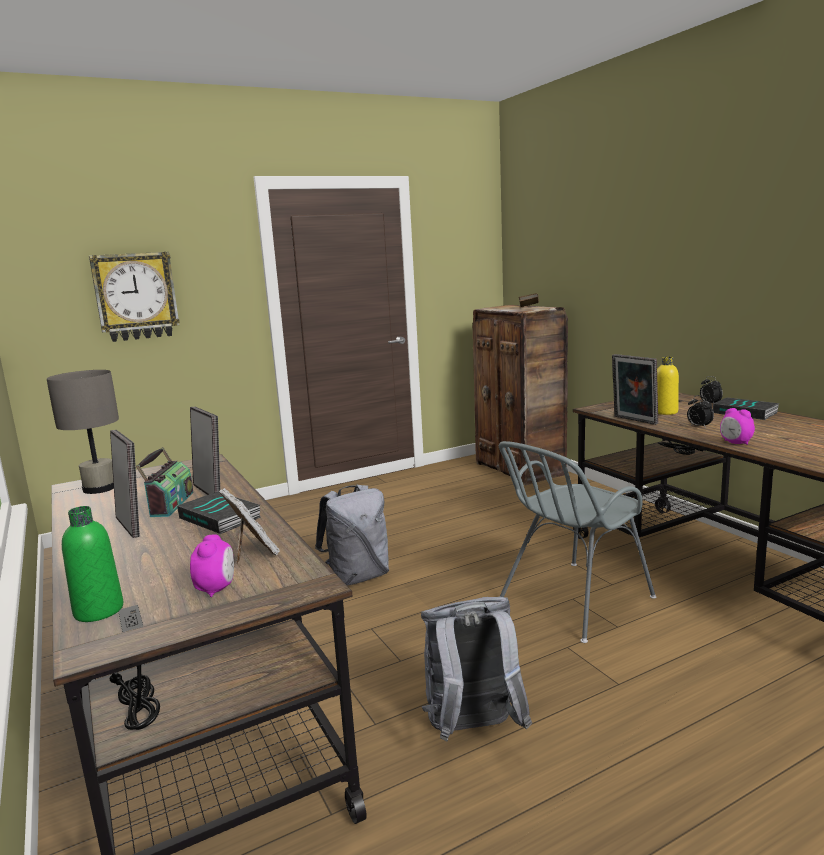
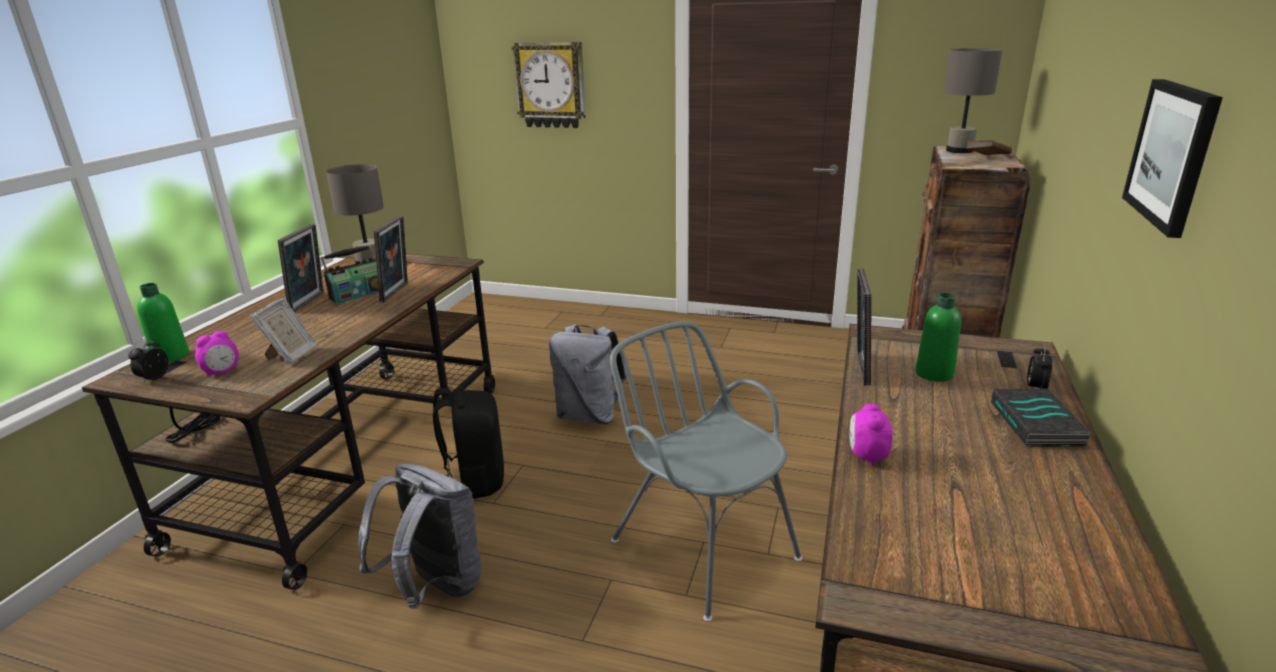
camera: 45 degrees right, 10 degrees up
(221, 518) = (347, 319): book -> none
(354, 658) = (474, 481): none -> black backpack
(500, 308) = (960, 151): none -> grey table lamp
(573, 600) = (700, 544): grey chair -> grey chair turned 45 degrees clockwise
(665, 412) = (934, 374): yellow bottle -> green bottle
(698, 427) = (902, 413): alarm clock -> alarm clock (154, 378)
(762, 250) = (1172, 154): none -> picture

